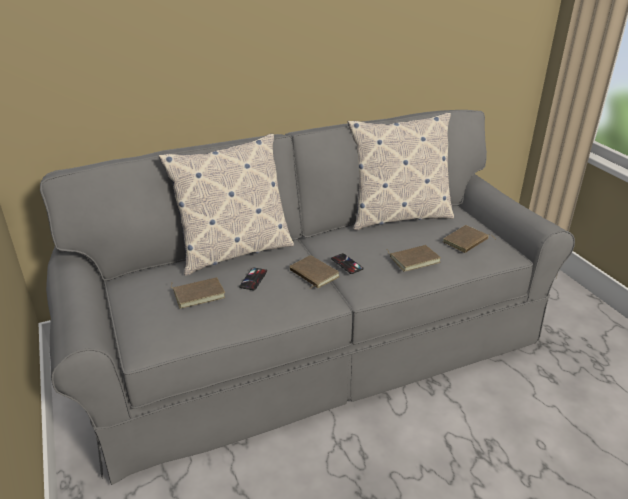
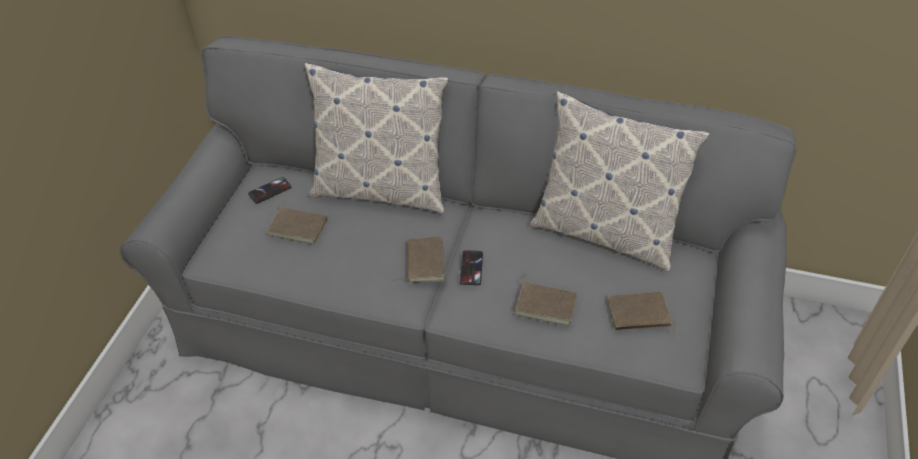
camera: 40 degrees right, 15 degrees up
(253, 279) = (361, 236): phone -> phone (270, 190)

